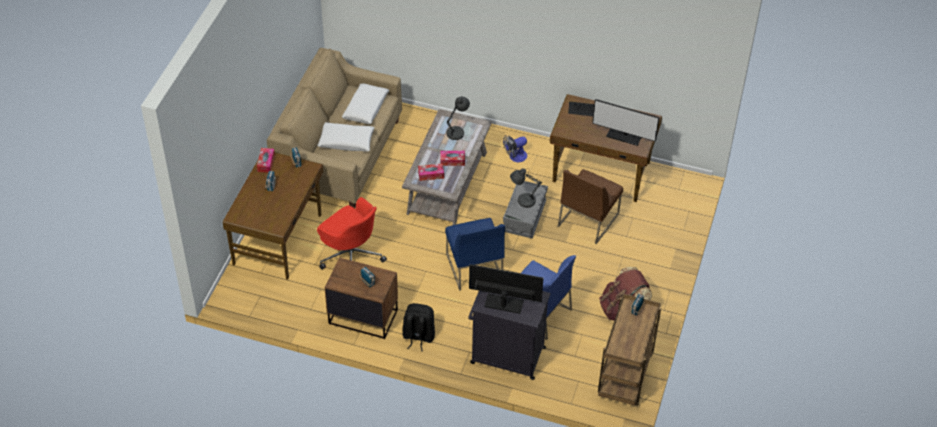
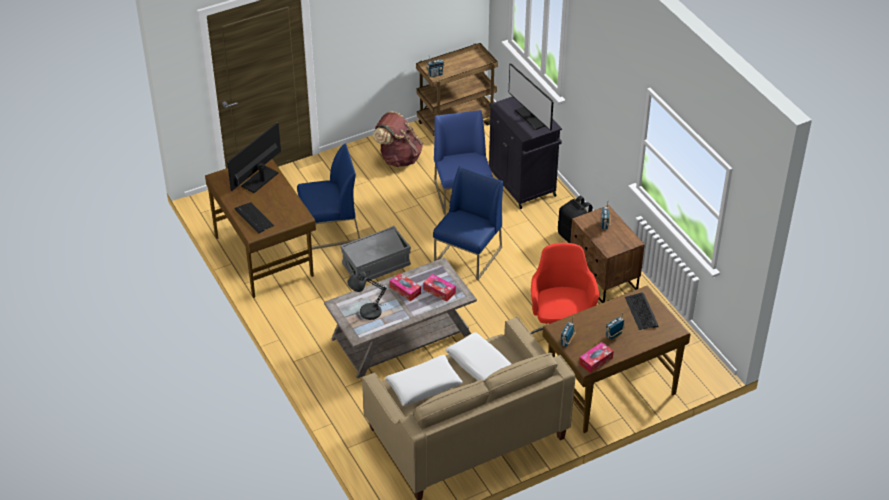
camera: 135 degrees left, 5 degrees down
(268, 214) = (641, 312): none -> keyboard
(515, 157) = (313, 317): fan -> none
(524, 201) = (375, 248): grey table lamp -> none
(588, 219) = (329, 230): brown chair -> blue chair
(624, 136) = (259, 179): monitor -> monitor turned 120 degrees counterclockwise

